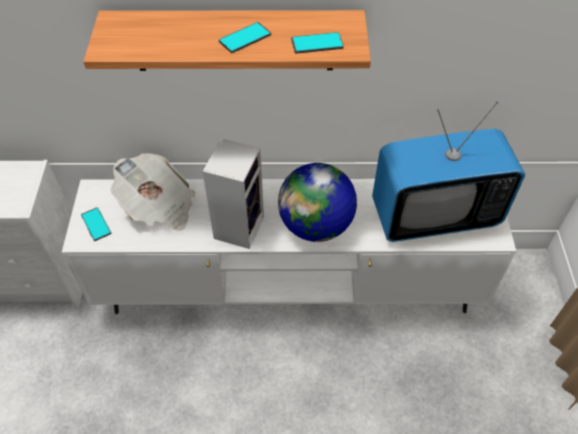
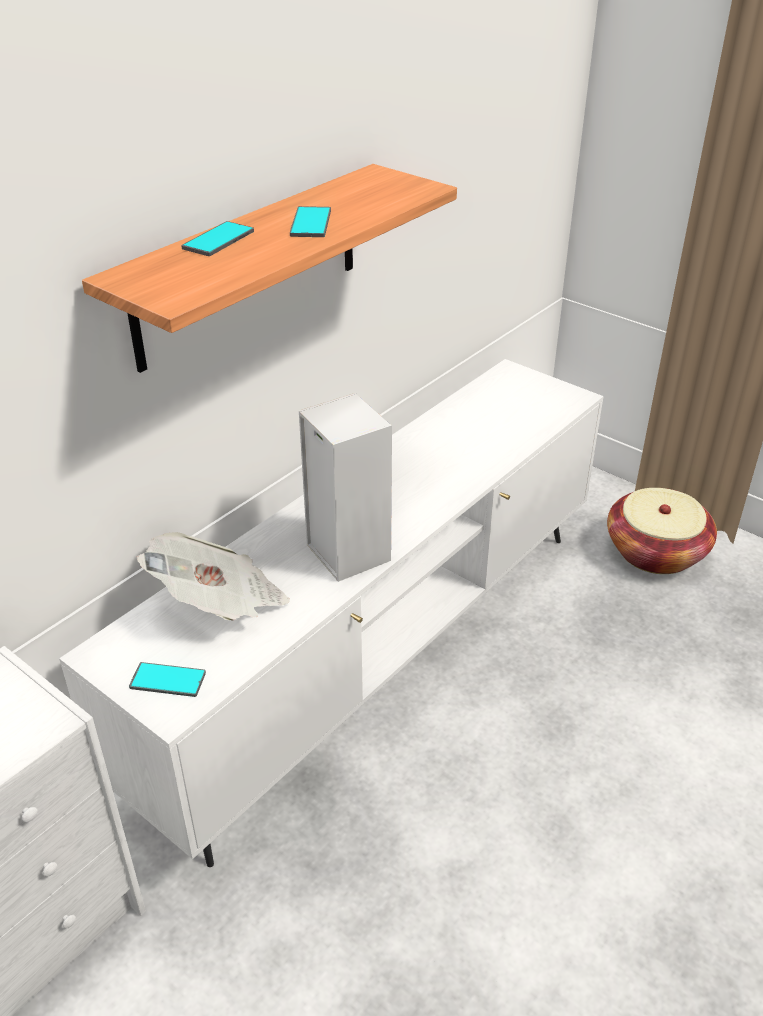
camera: 50 degrees left, 15 degrees down
(316, 226) = (420, 495): globe -> none
(317, 44) = (387, 197): phone -> phone (218, 240)
(434, 215) = (505, 415): television -> none
(513, 369) = (655, 552): none -> basket

